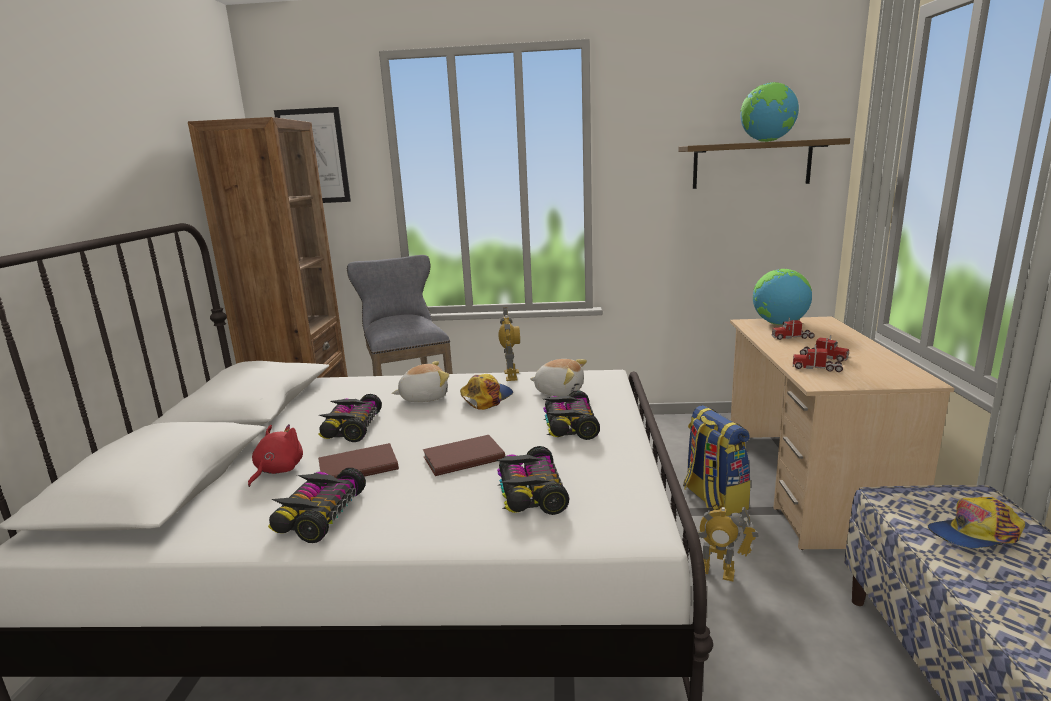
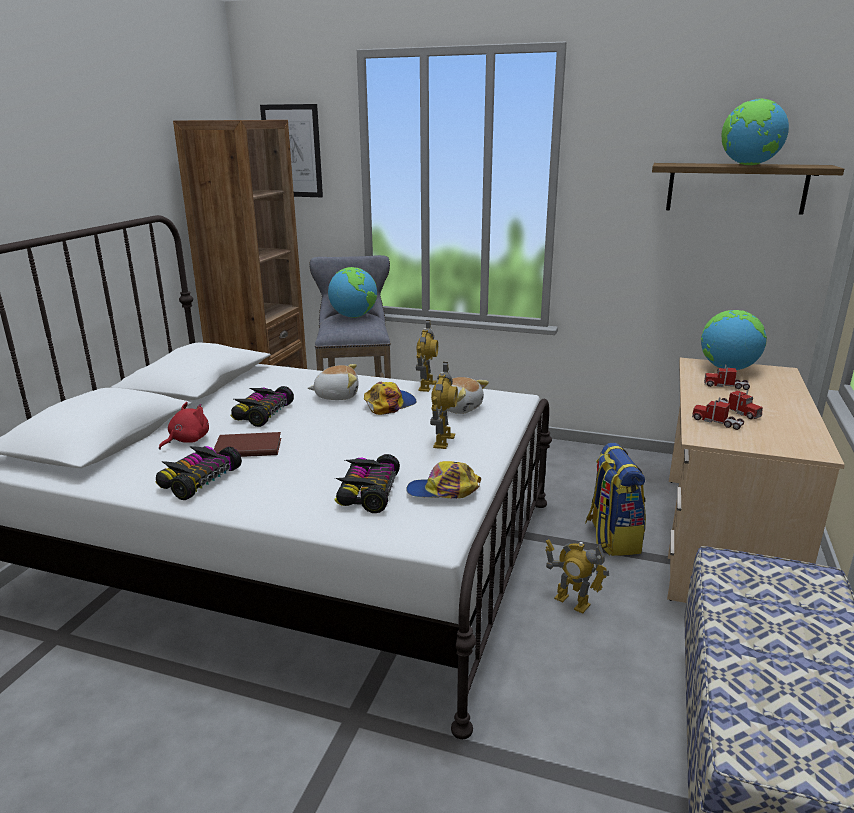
camera: 15 degrees right, 5 degrees up
(402, 318) = (354, 316): none -> globe
(462, 457) = (333, 454): brown book -> none
(569, 425) = (443, 441): toy car -> toy robot
(974, 534) = (778, 608): cap -> cap (443, 492)

